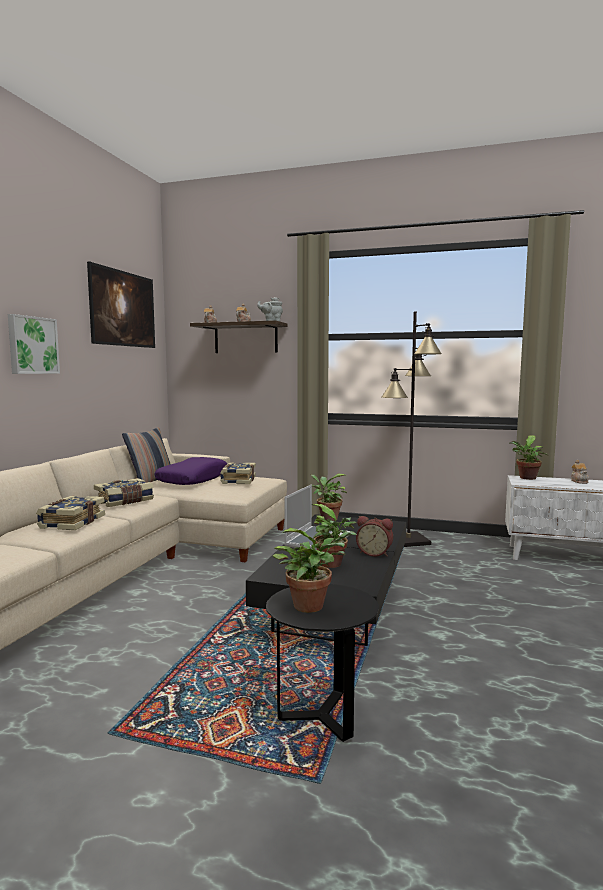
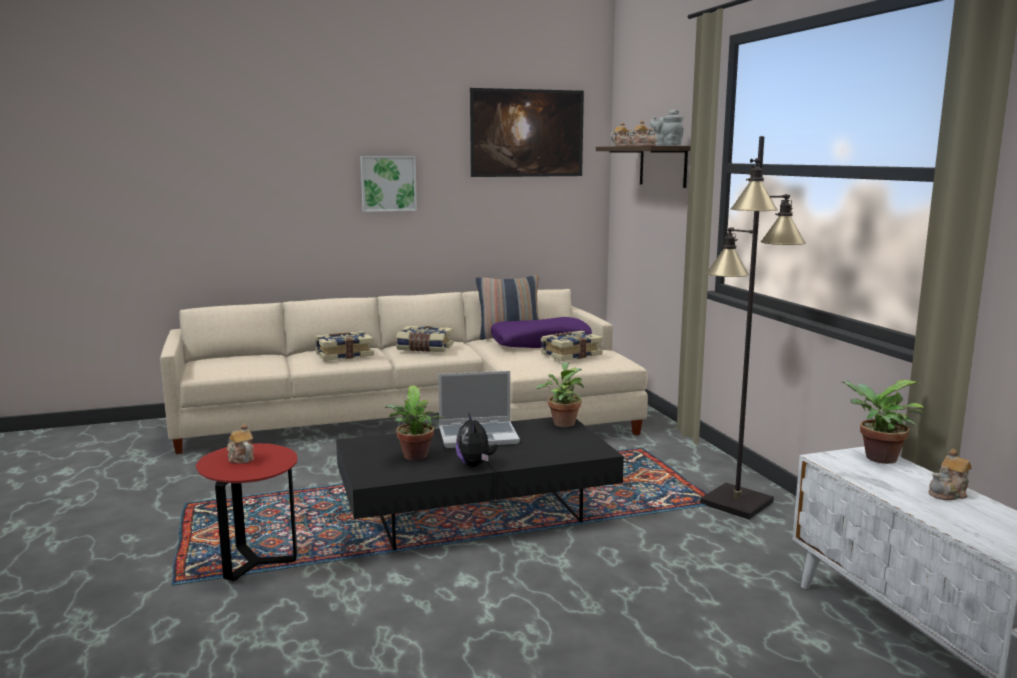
camera: 55 degrees right, 5 degrees up
(312, 605) = (240, 458): potted plant -> teapot
(321, 717) = (255, 563): black side table -> red side table
(374, 553) = (475, 465): alarm clock -> plush toy

